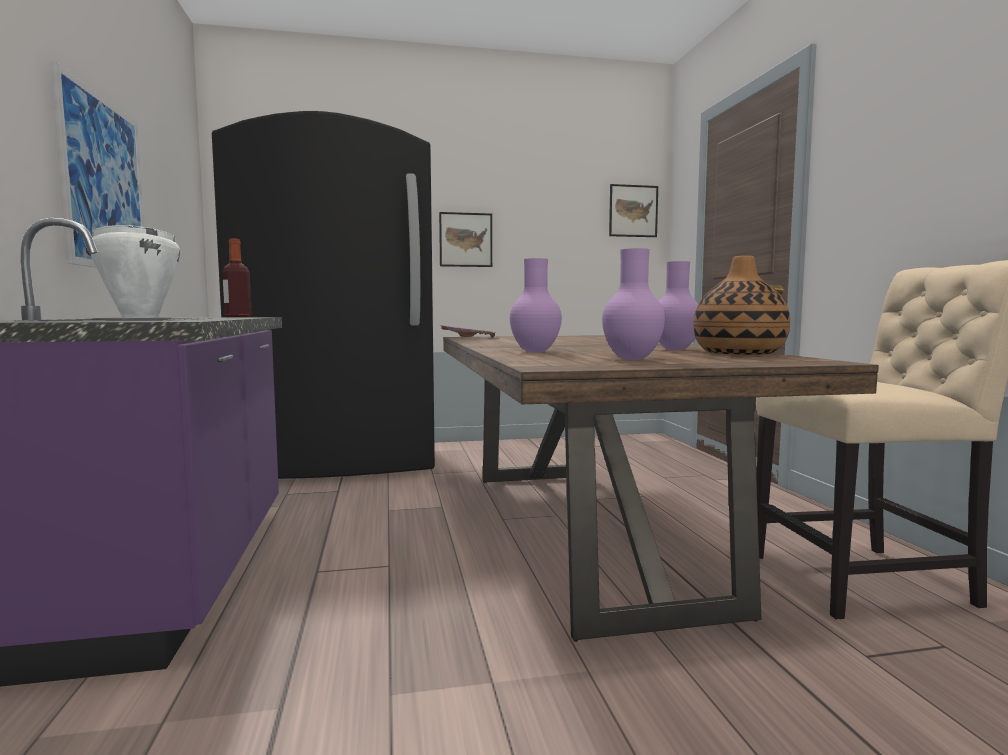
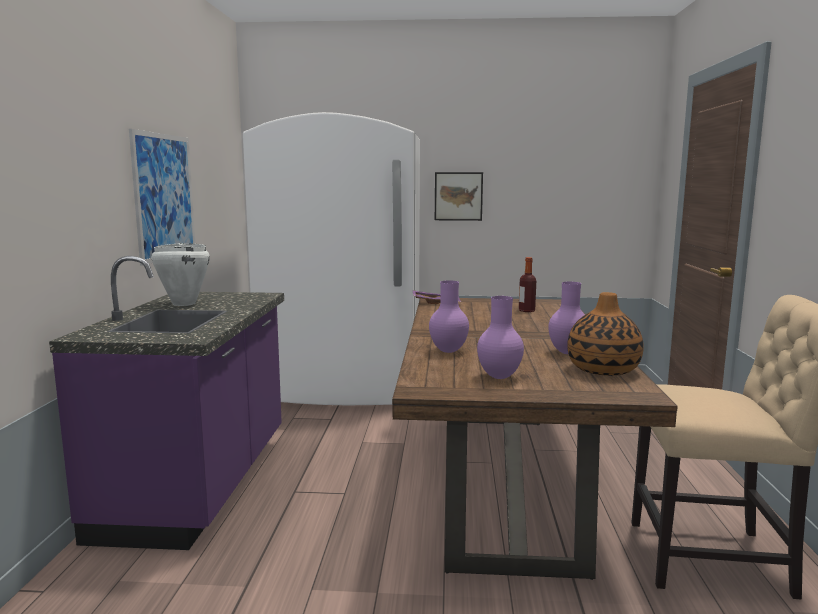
camera: 15 degrees right, 5 degrees up
(238, 317) = (251, 296): bottle -> bottle (526, 310)
(341, 462) = (342, 388): black fridge -> white fridge
(633, 211) = (623, 165): picture -> none

